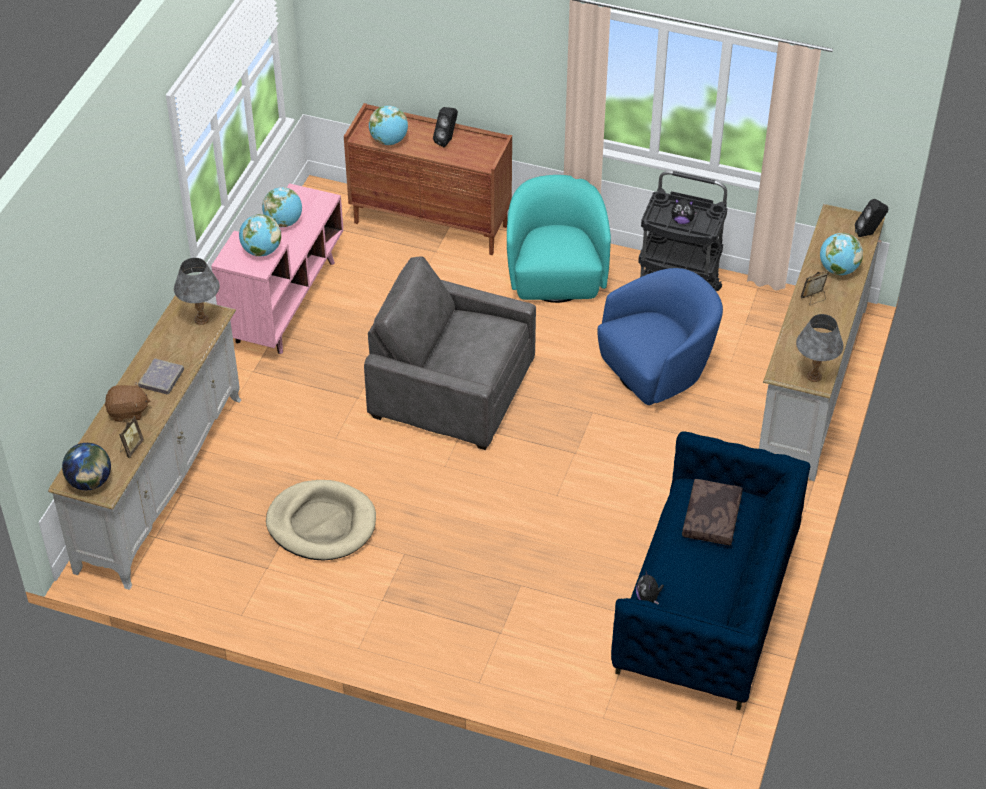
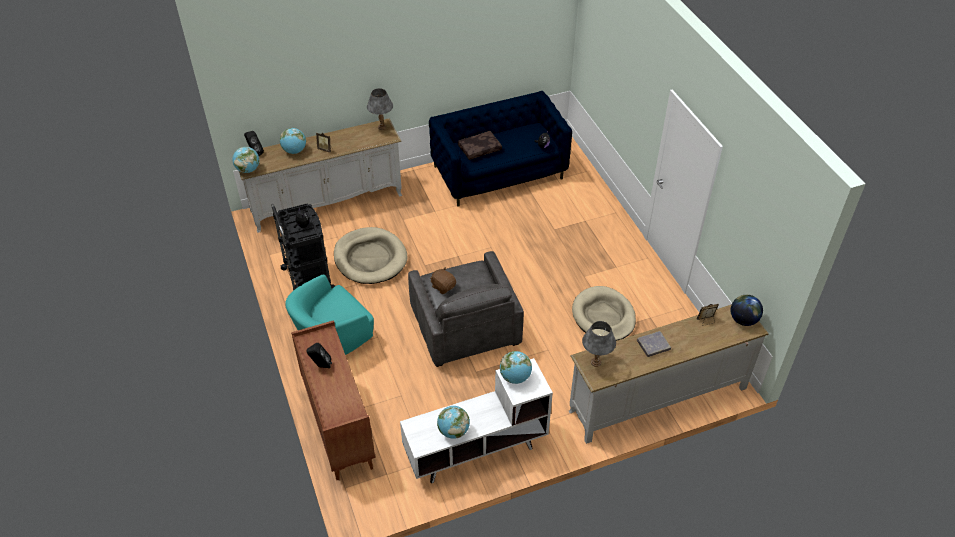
camera: 130 degrees left, 0 degrees up
(128, 412) = (689, 341): brown plush toy -> brown plush toy (443, 286)
(285, 300) = (475, 451): pink tv stand -> white tv stand
(389, 141) = (347, 395): globe -> globe (248, 169)
(658, 370) = (370, 258): blue armchair -> beige dog bed

